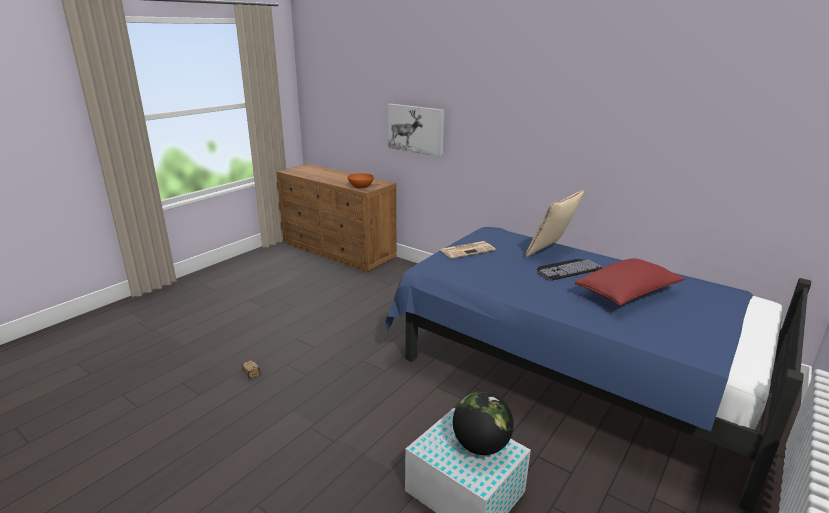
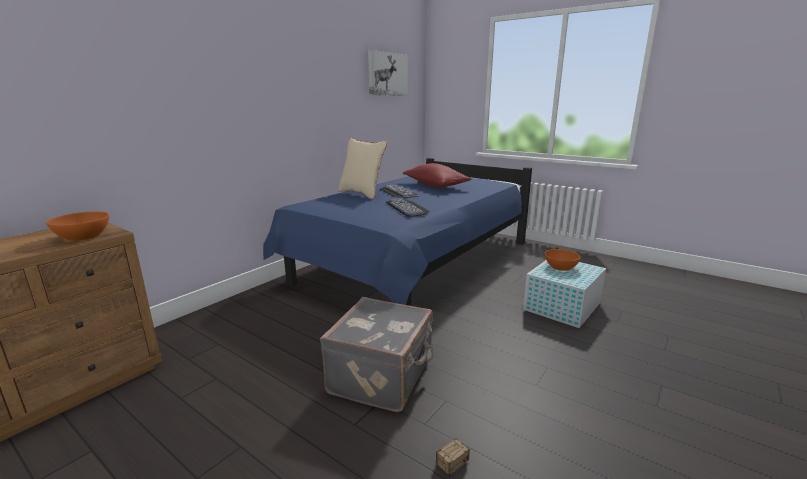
camera: 90 degrees left, 5 degrees down
(340, 348) = (383, 376): none -> grey suitcase
(416, 129) = (114, 122): picture -> picture (387, 74)
(467, 250) = (352, 212): newspaper -> none
(480, 446) = (561, 267): globe -> orange bowl
(489, 274) = (408, 208): none -> keyboard

